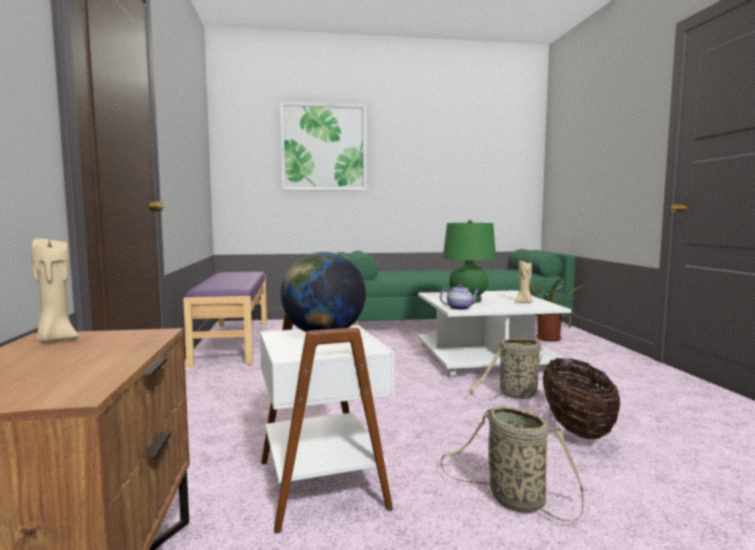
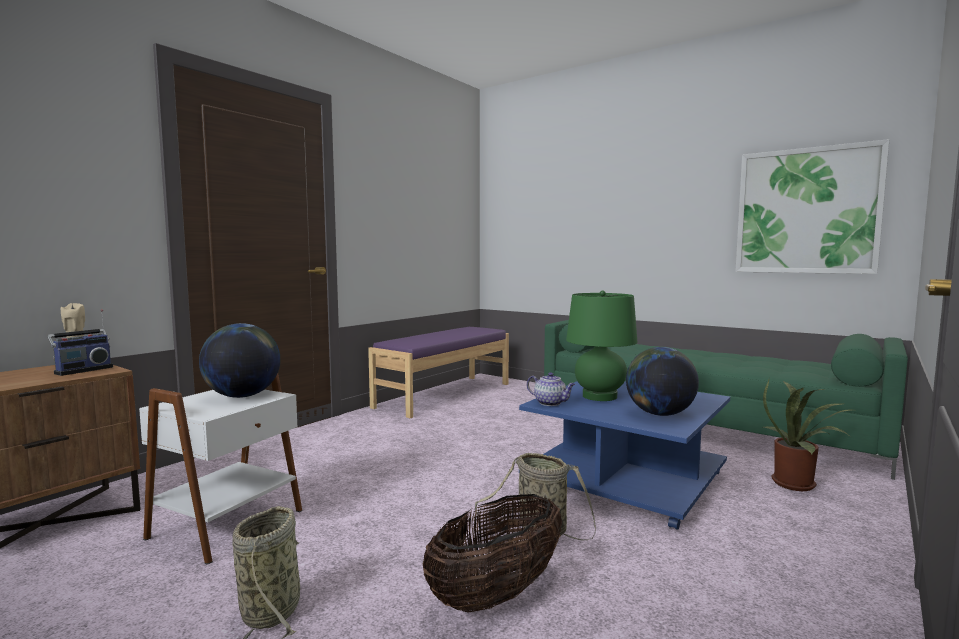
camera: 45 degrees right, 0 degrees up
(109, 339) = (83, 370): none -> radio
(324, 147) = (579, 196): picture -> picture (806, 211)
(486, 357) = (627, 478): white coffee table -> blue coffee table
(524, 302) = (659, 414): beige candle -> globe

